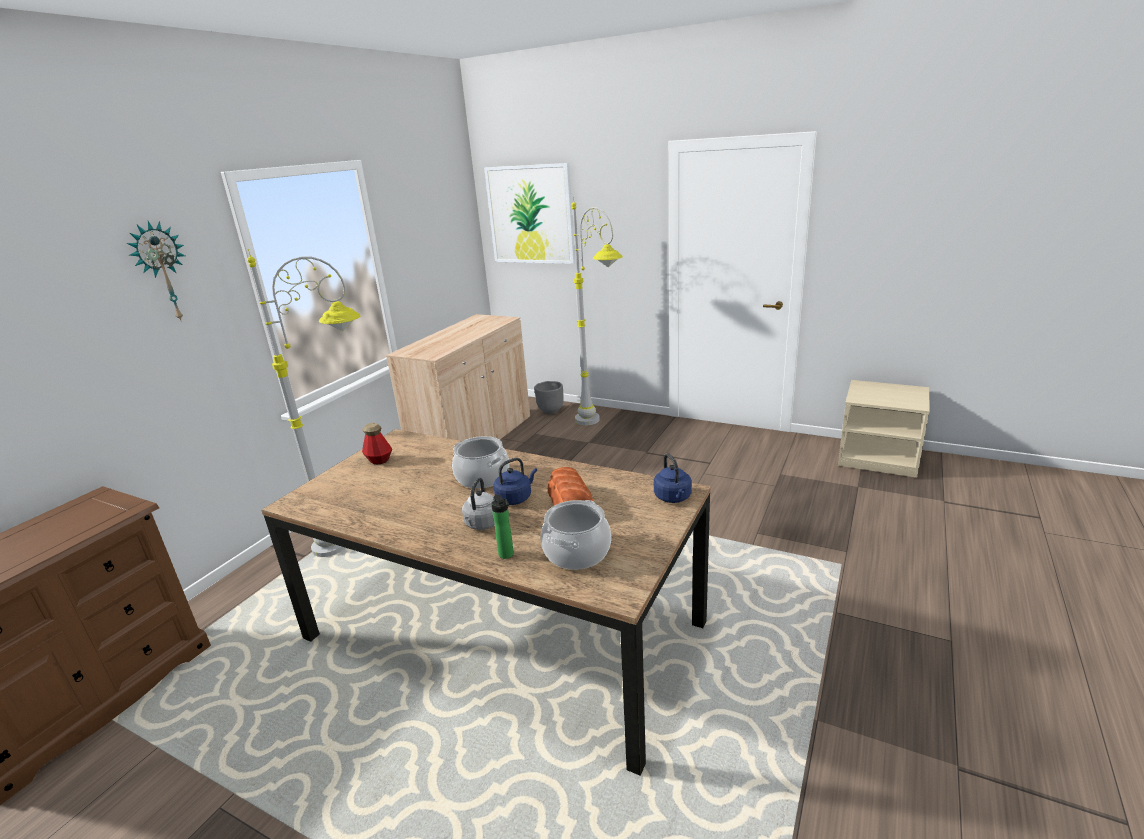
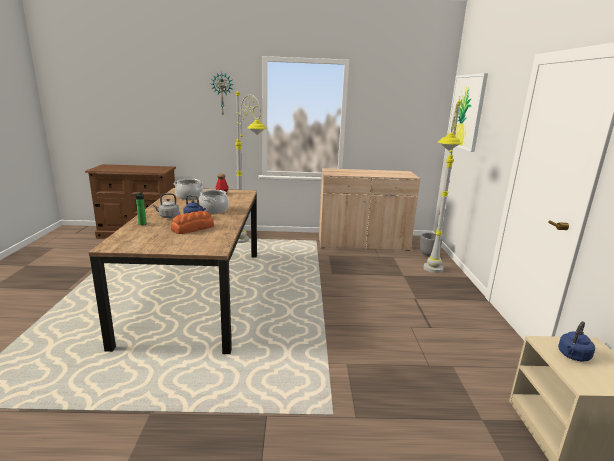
camera: 60 degrees right, 5 degrees down
(577, 552) = (145, 235): cooking pot -> cooking pot (189, 197)
(673, 498) = (207, 248): blue kettle -> blue kettle (573, 356)

